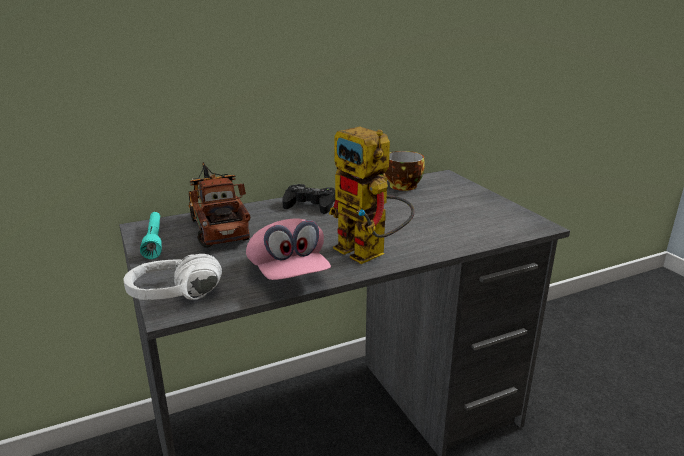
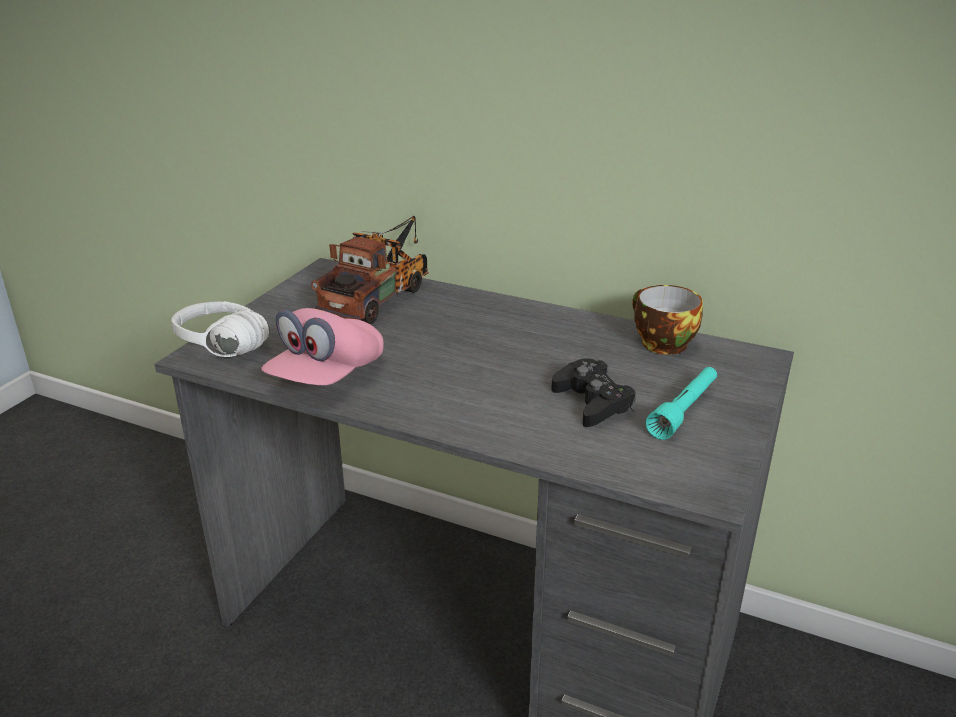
camera: 50 degrees right, 5 degrees up
(154, 240) = (308, 287): turquoise flashlight -> turquoise flashlight (684, 410)
(310, 205) = (504, 316): black game controller -> black game controller (592, 402)
(370, 254) = (433, 400): toy robot -> none

